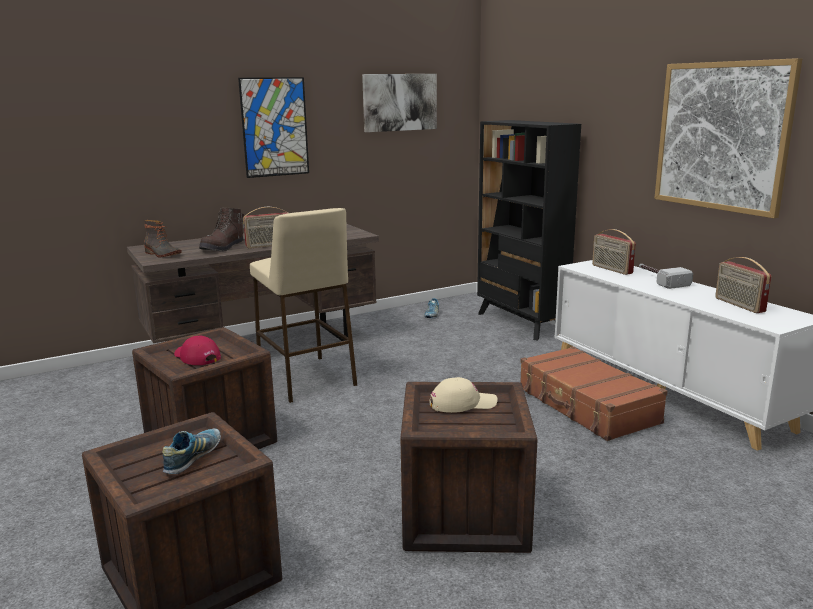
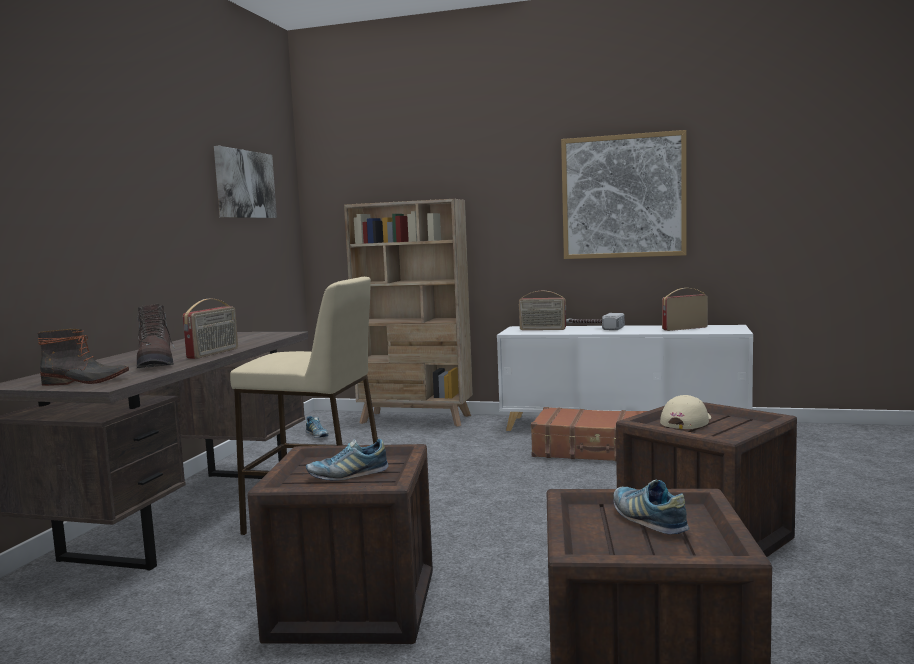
camera: 45 degrees left, 10 degrees down
(196, 357) = (348, 475): red cap -> shoe
(274, 127) = (139, 204): picture -> none
(520, 323) = (416, 419): black bookcase -> beige bookcase
(738, 305) = (684, 328): radio -> radio turned 135 degrees clockwise

